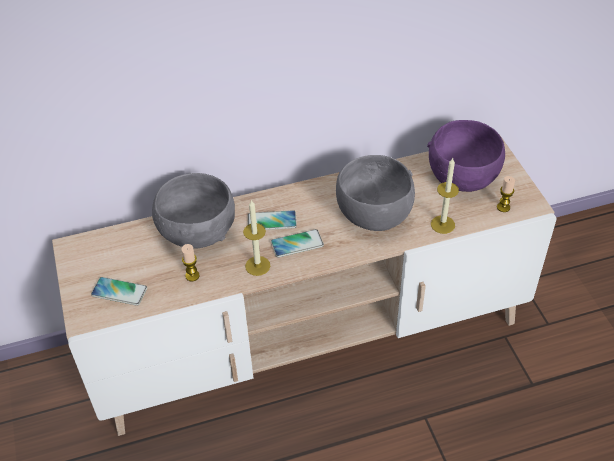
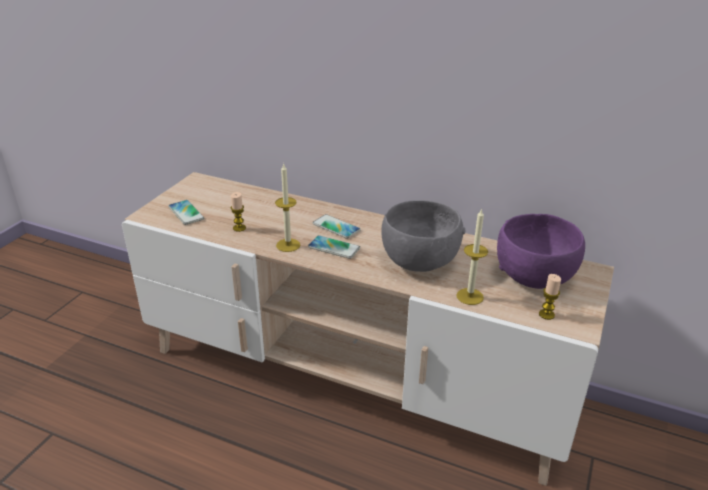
camera: 40 degrees right, 15 degrees down
(196, 231) = (278, 208): grey bowl -> none

